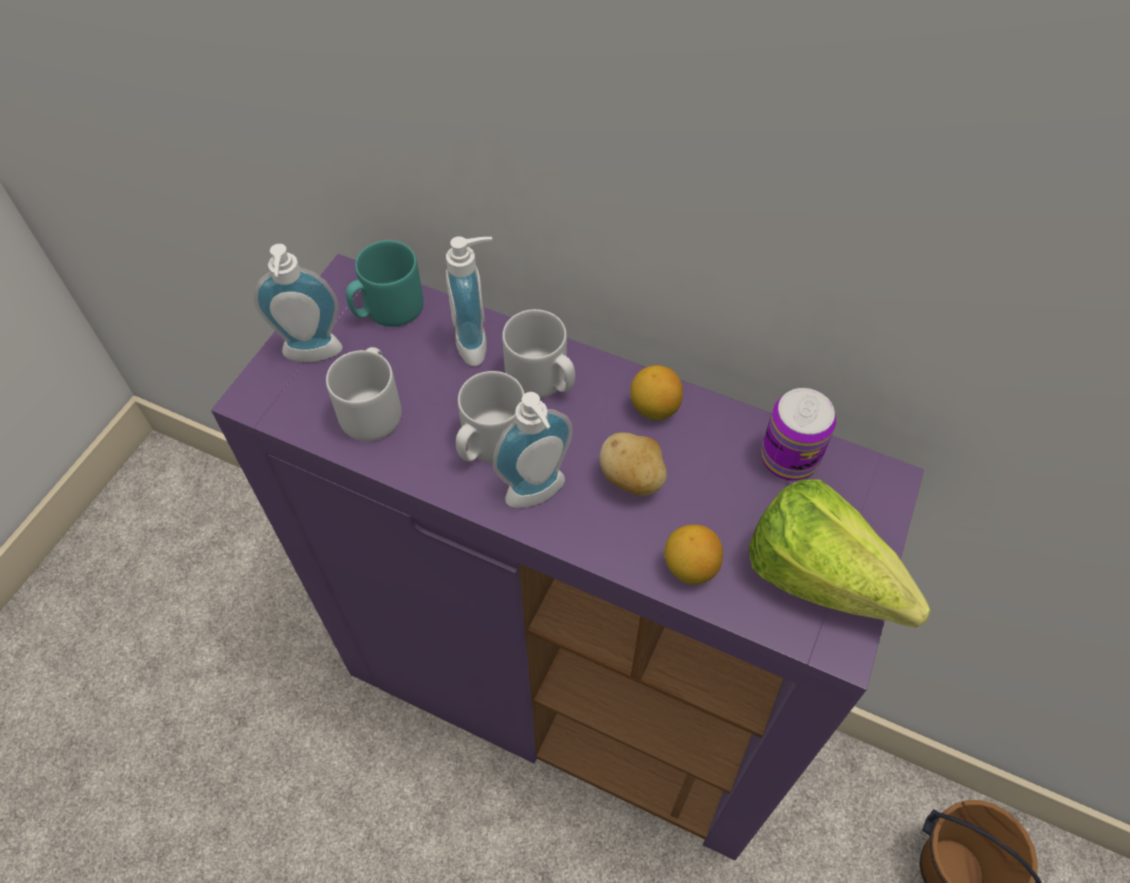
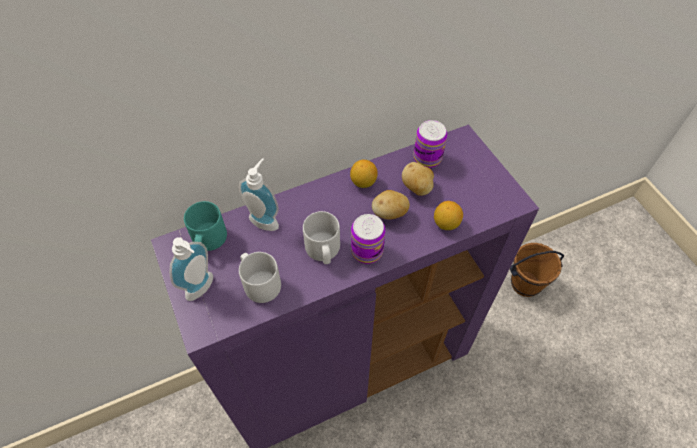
camera: 50 degrees left, 0 degrees up
(539, 496) = (367, 251): soap dispenser -> can
(542, 380) = (310, 210): grey mug -> none
(717, 482) = (417, 187): none -> potato
(830, 589) = (492, 188): lettuce -> none

